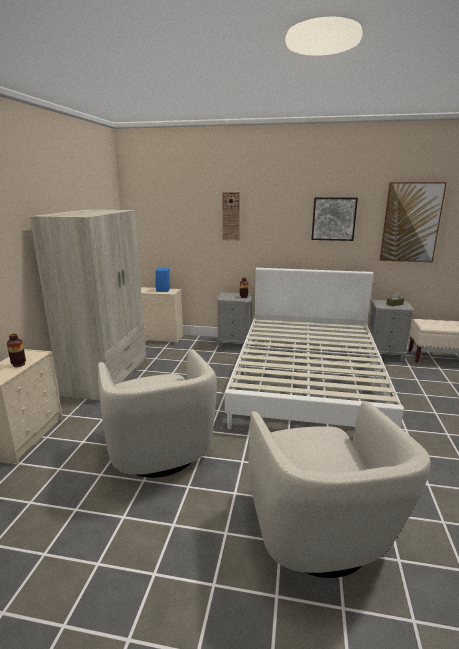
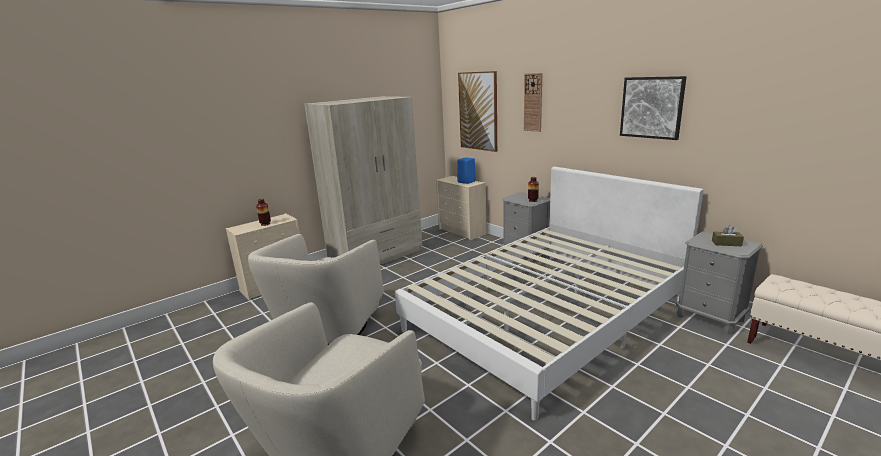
camera: 40 degrees right, 0 degrees up
(411, 222) = (775, 115): picture -> picture (478, 111)

